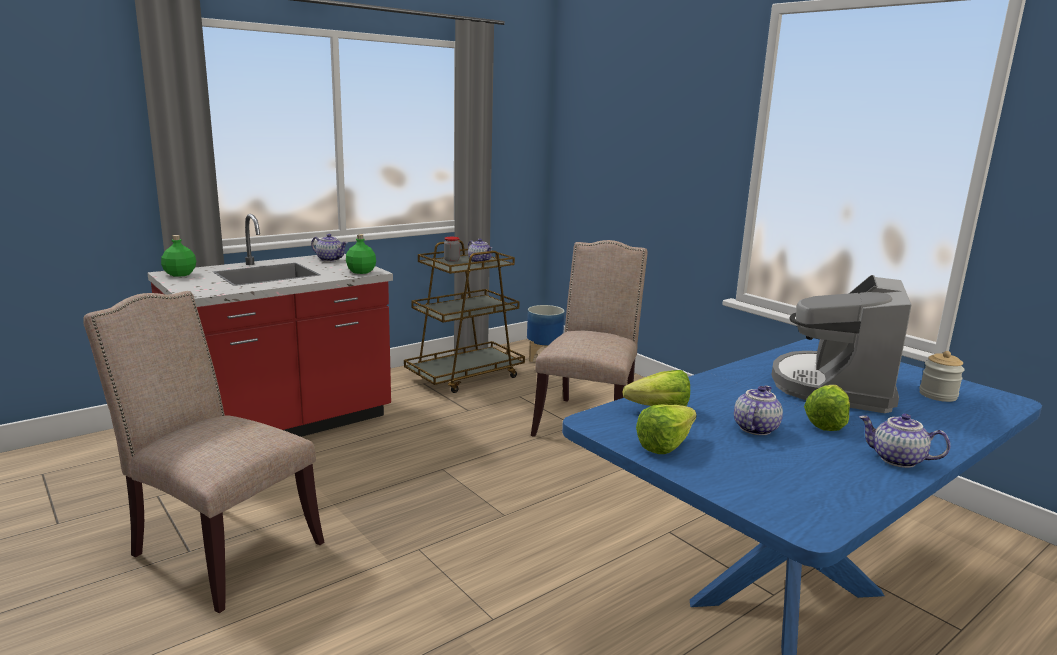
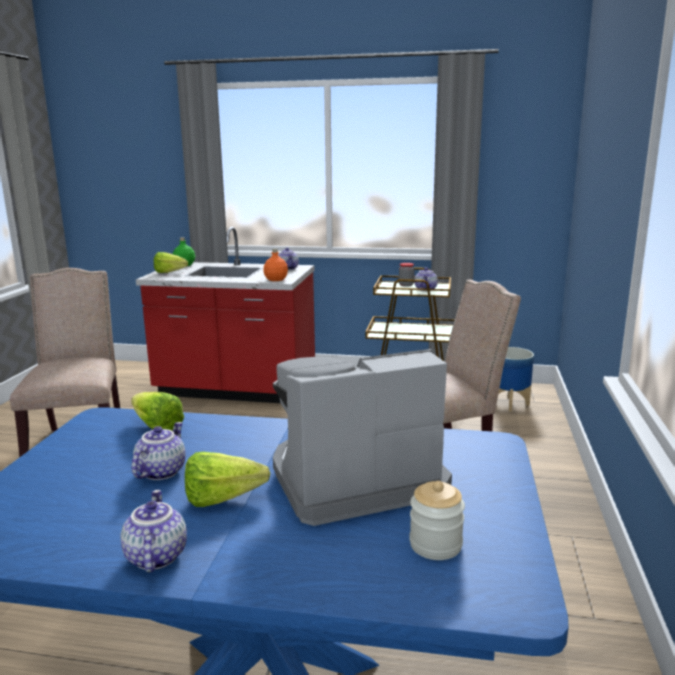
camera: 50 degrees right, 0 degrees up
(361, 272) = (275, 279): green bottle -> orange bottle
(670, 445) = (78, 451): lettuce -> lettuce (172, 273)
(754, 428) = (160, 471): teapot -> teapot turned 60 degrees counterclockwise

